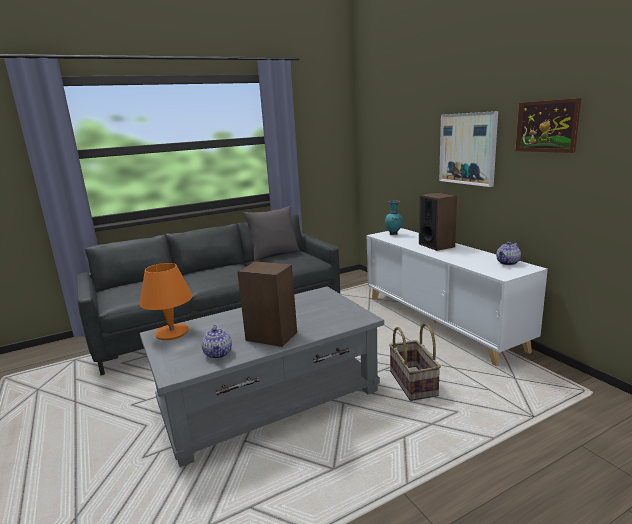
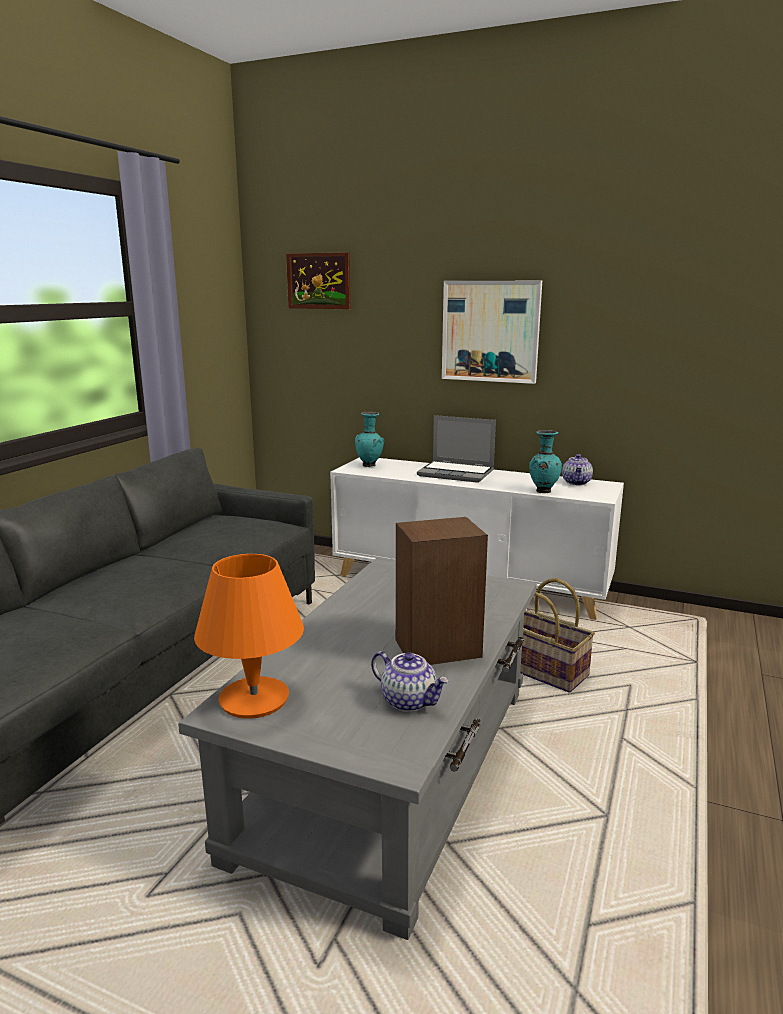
camera: 40 degrees left, 0 degrees up
(274, 255) = (187, 528): grey pillow -> none
(436, 245) = (457, 473): speaker -> laptop
(469, 265) = (543, 491): none -> turquoise vase
(546, 126) = (617, 303): picture -> picture (318, 281)

